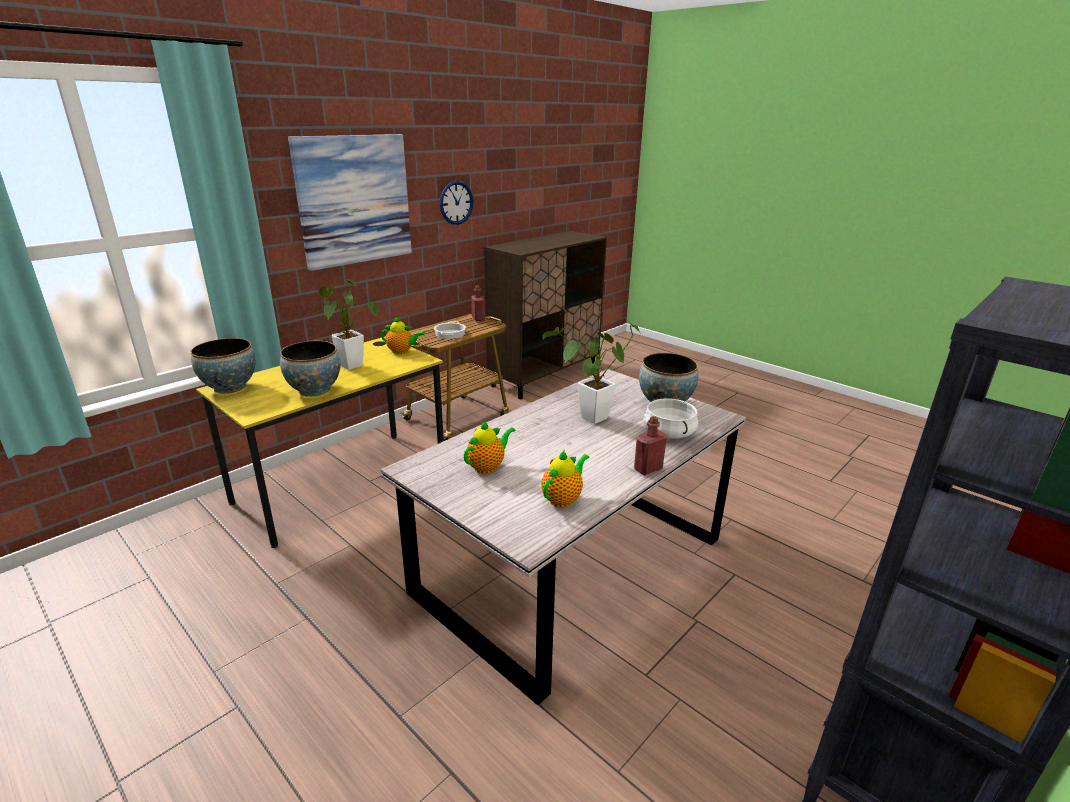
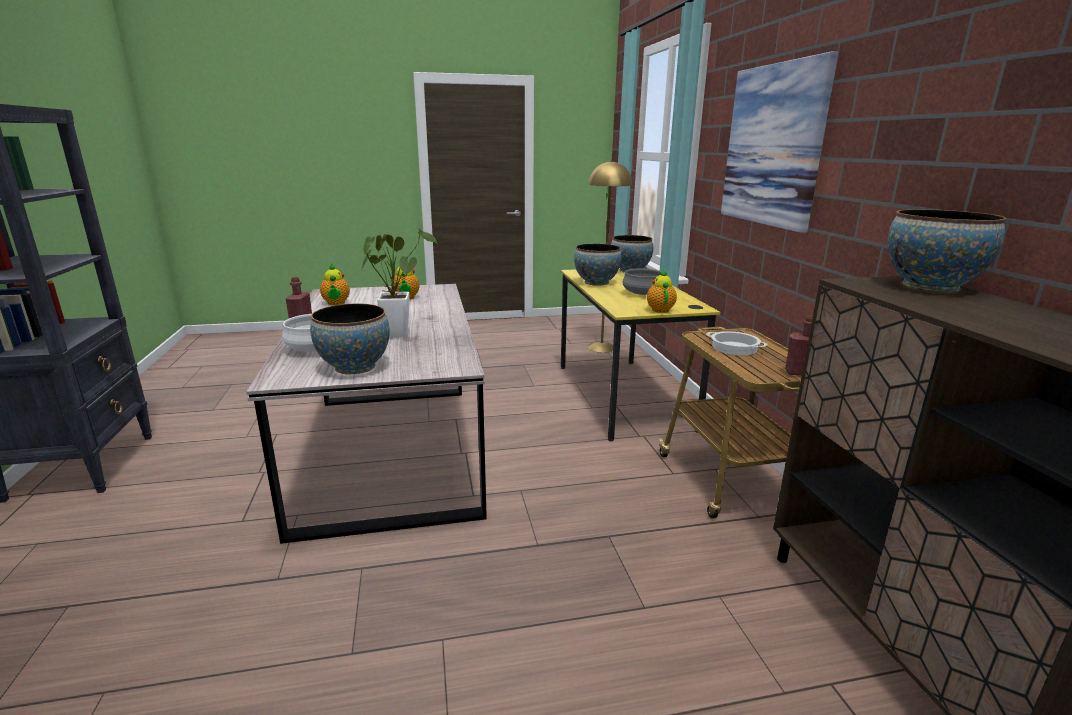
camera: 125 degrees right, 5 degrees down
(166, 542) = (601, 347): none -> yellow floor lamp
(348, 364) = (643, 293): potted plant -> grey cooking pot
(402, 351) = (659, 309): teapot -> teapot turned 135 degrees clockwise
(456, 203) = (895, 172): wall clock -> none
(510, 245) = (930, 287): none -> bowl

